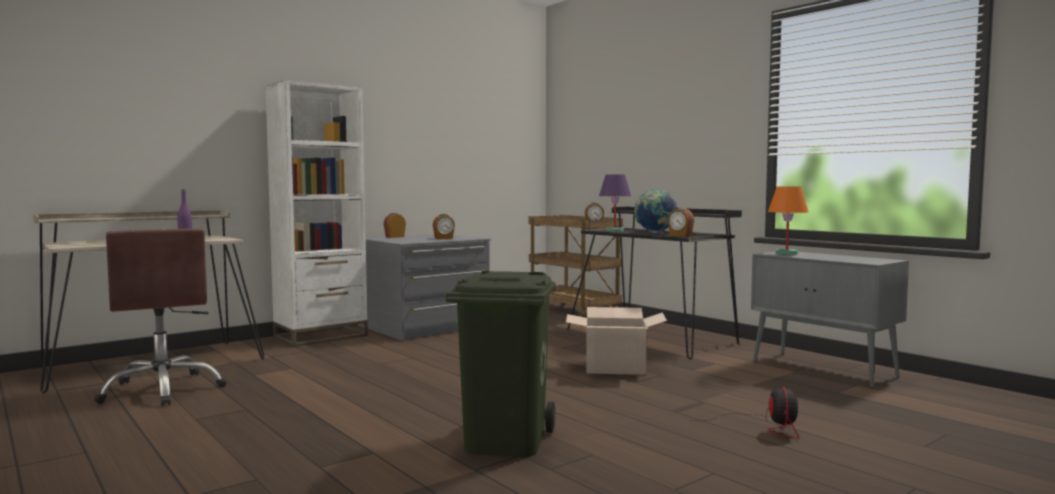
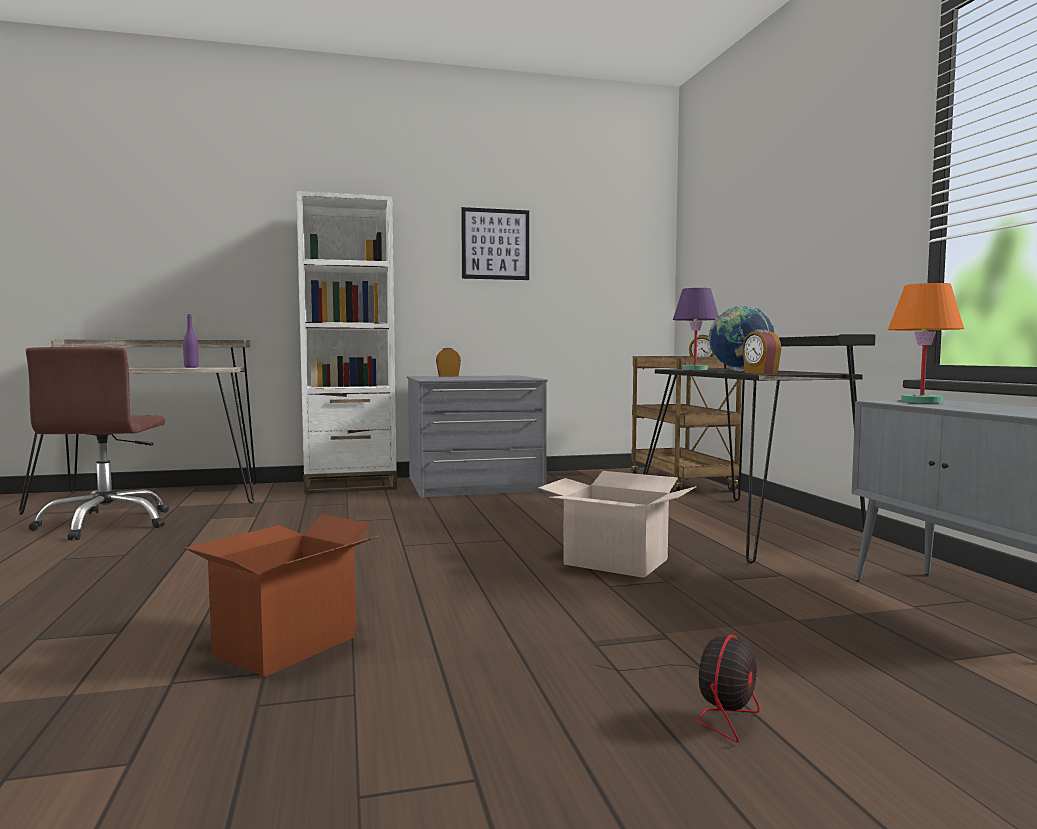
camera: 25 degrees right, 0 degrees up
(421, 125) = (495, 244): none -> picture
(443, 238) = (492, 378): alarm clock -> none
(503, 441) = (284, 645): green trash can -> cardboard box

